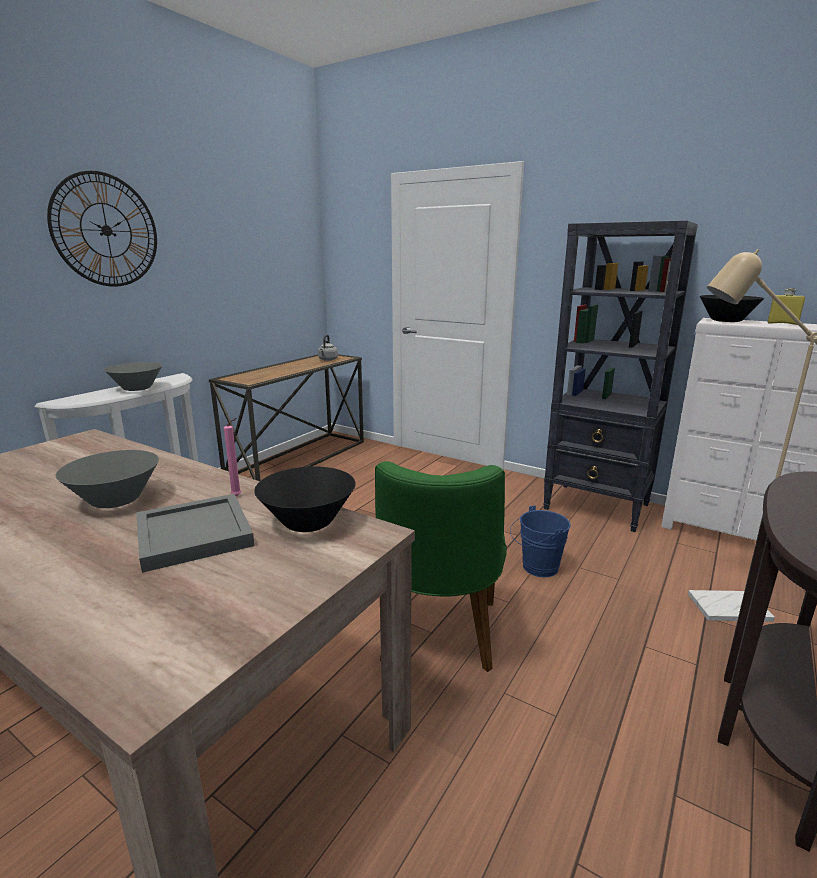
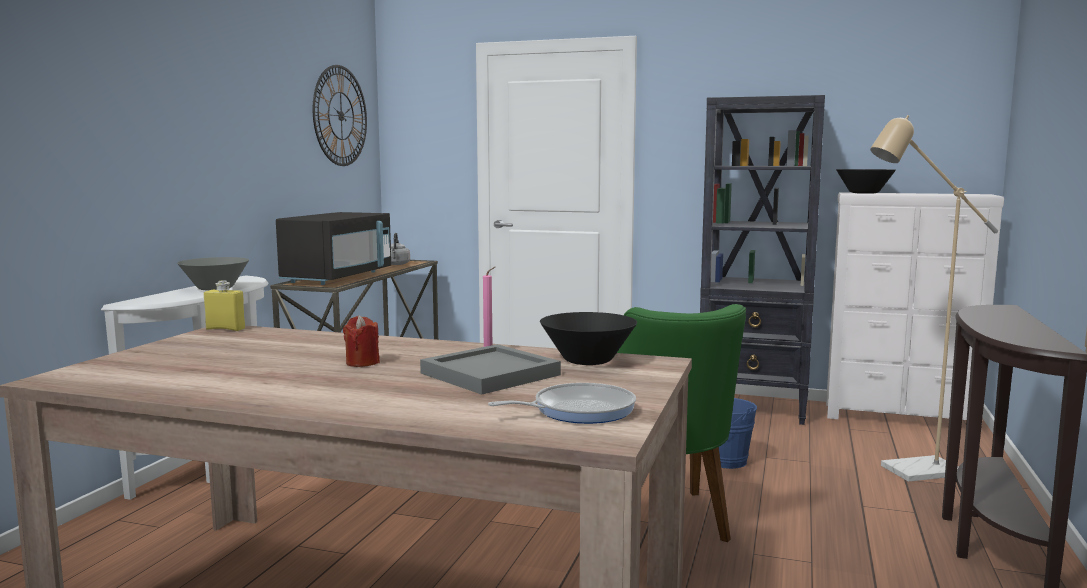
camera: 15 degrees left, 10 degrees down
(106, 230) = (181, 95): wall clock -> wall clock (340, 116)
(115, 500) = (362, 363): grey bowl -> red candle
(191, 623) = (578, 410): none -> frying pan
(265, 373) = (338, 277): none -> black microwave
(782, 323) = (915, 193): yellow bottle -> yellow bottle (225, 329)

